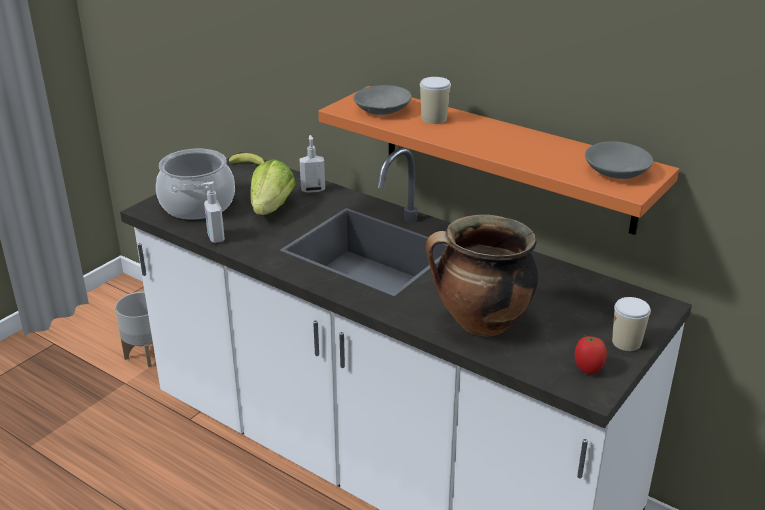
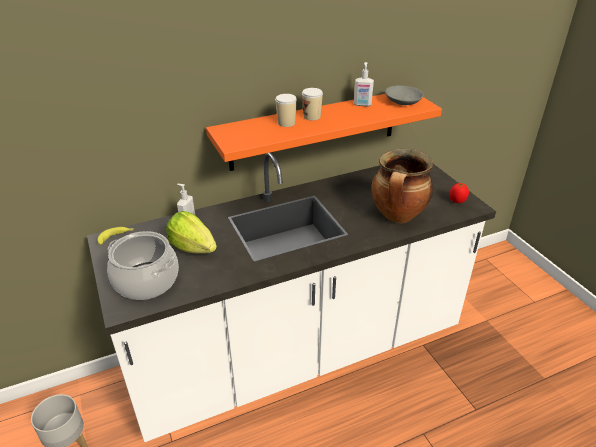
camera: 60 degrees left, 5 degrees up
(215, 238) = (207, 286): soap dispenser -> soap dispenser (362, 105)
(382, 110) = (253, 133): grey bowl -> none
(626, 342) = (442, 182): cup -> cup (312, 116)

